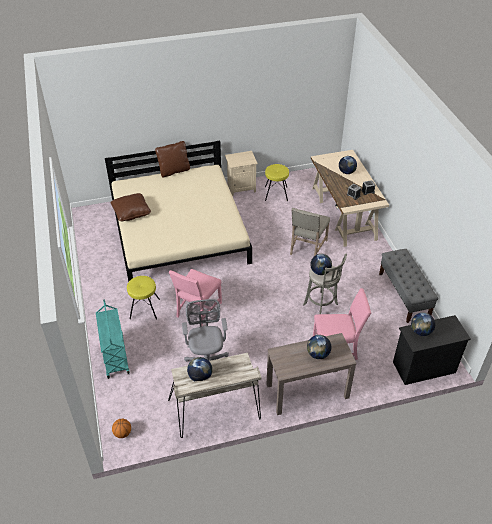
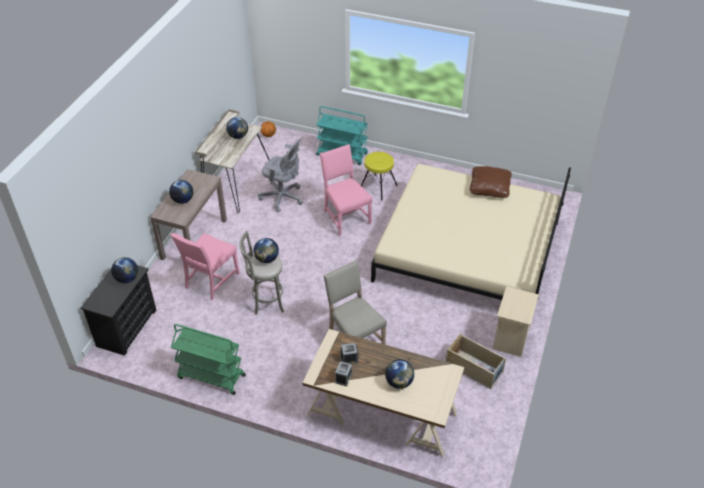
camera: 125 degrees right, 0 degrees up
(174, 171) = (544, 246): brown pillow -> none
(276, 193) = (474, 368): yellow stool -> beige storage box
(404, 295) = (211, 376): grey bench -> green cart

